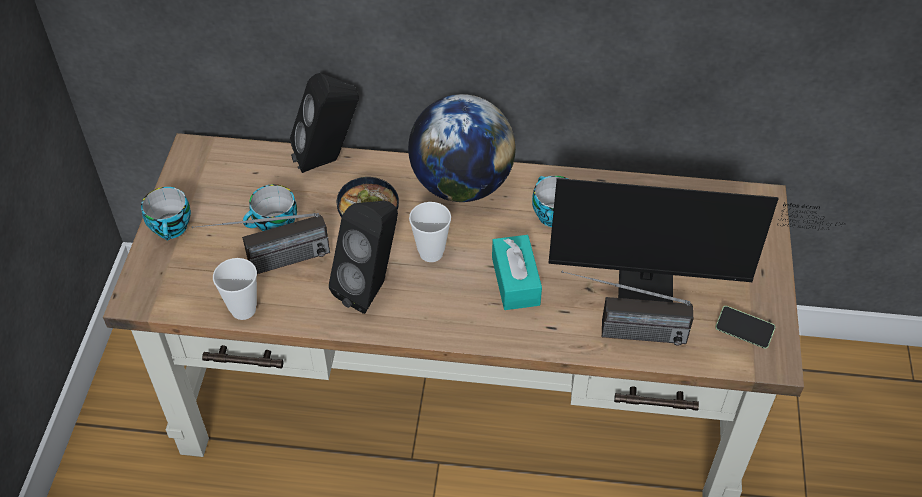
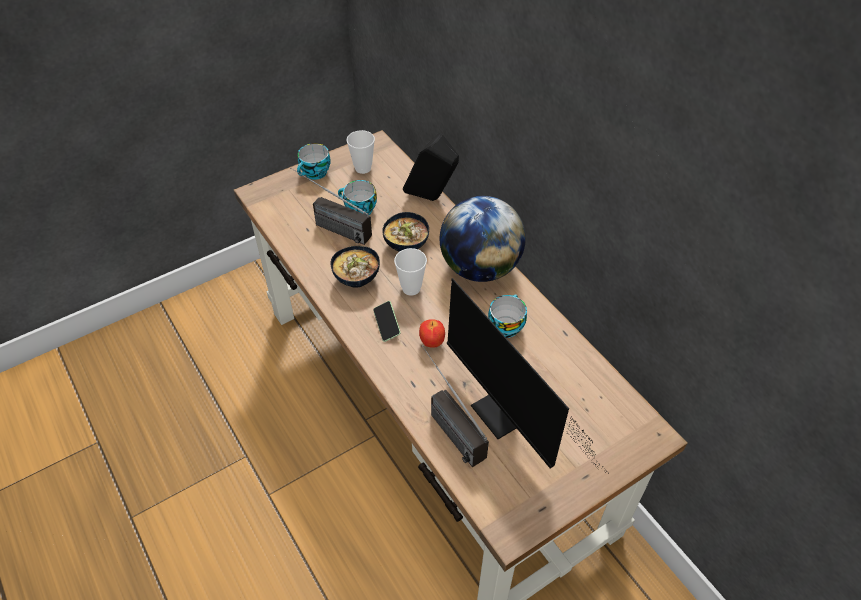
camera: 50 degrees right, 0 degrees up
(243, 309) = (289, 237): cup -> cup (363, 168)
(371, 288) = (357, 279): black speaker -> bowl
(515, 281) = (431, 342): turquoise tissue box -> apple
(743, 331) = (517, 496): phone -> phone (387, 325)

